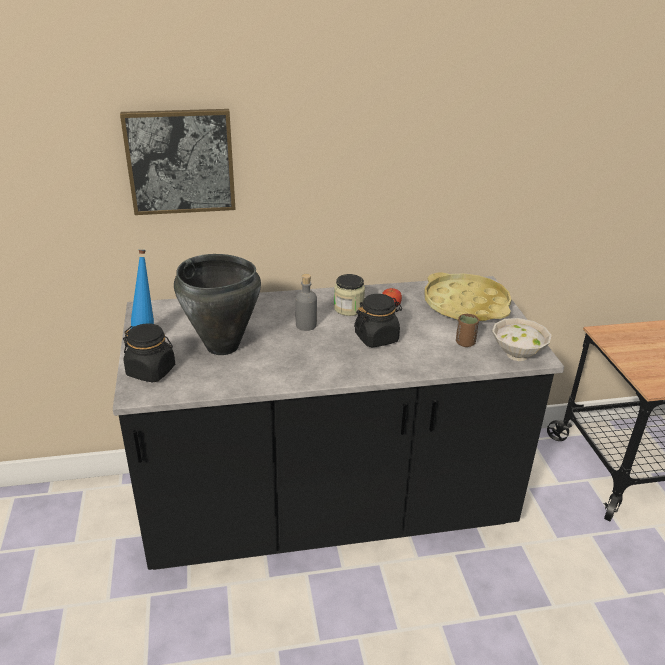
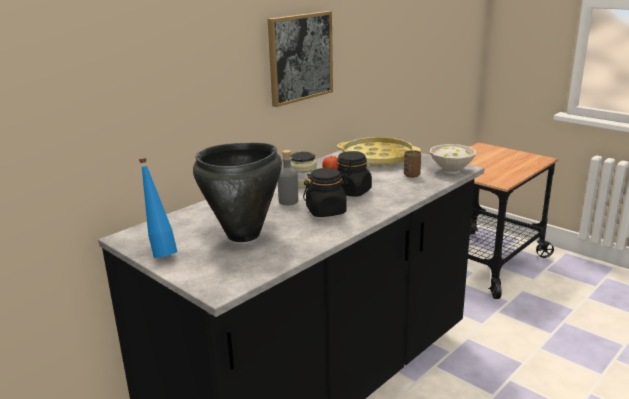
camera: 35 degrees left, 10 degrees down
(151, 371) = (207, 271): black jar -> black jar (326, 211)
(180, 162) = (135, 73): picture -> picture (300, 57)

